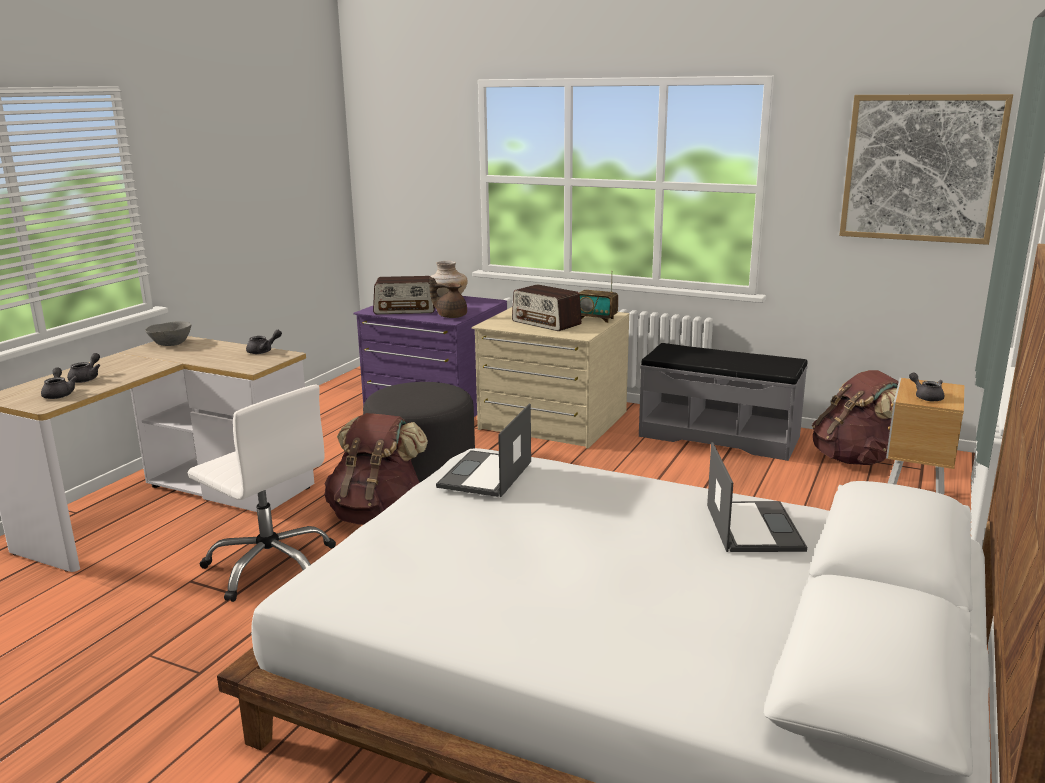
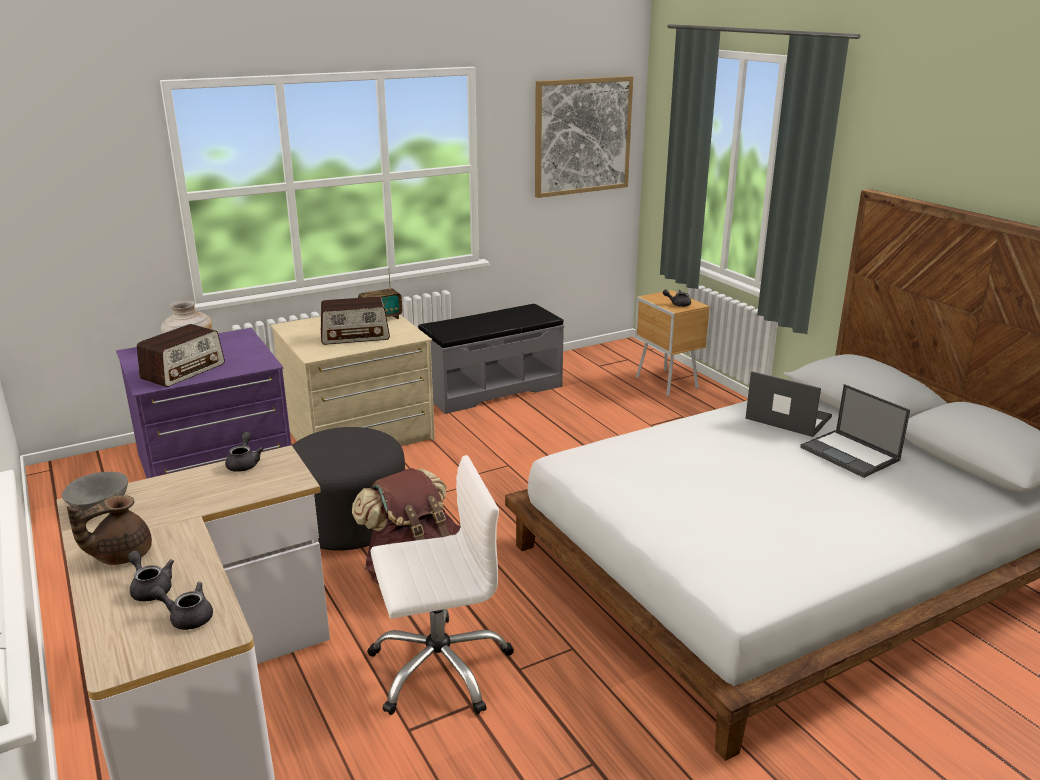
camera: 55 degrees left, 5 degrees up
(450, 316) = (252, 360): brown teapot -> brown teapot (120, 555)
(485, 475) = (620, 468): laptop -> laptop (851, 454)
(855, 459) = (589, 368): brown backpack -> none

